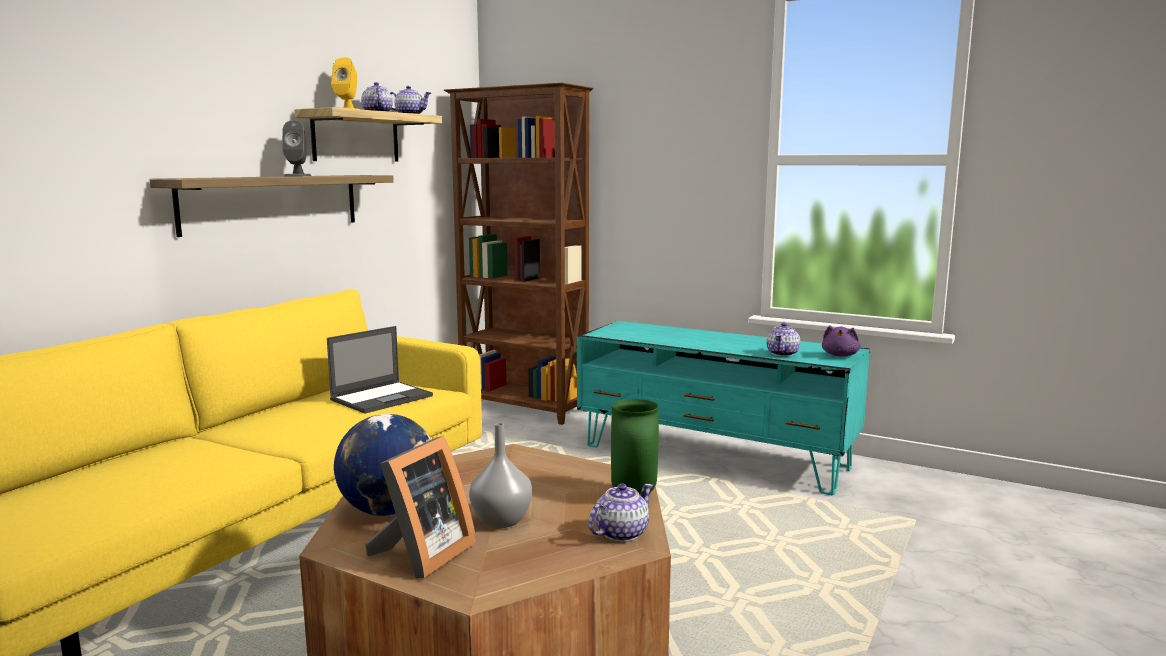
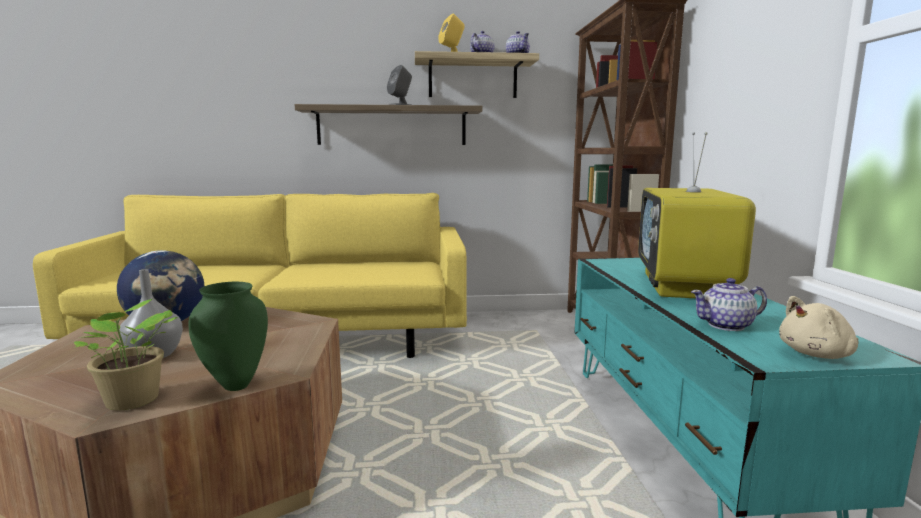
camera: 55 degrees right, 0 degrees up
(382, 397) = (386, 270): laptop -> none
(422, 555) = (79, 351): picture frame -> none
(620, 533) = (132, 402): teapot -> potted plant
(700, 339) = (684, 286): none -> television
(840, 355) = (818, 354): purple plush toy -> beige plush toy

